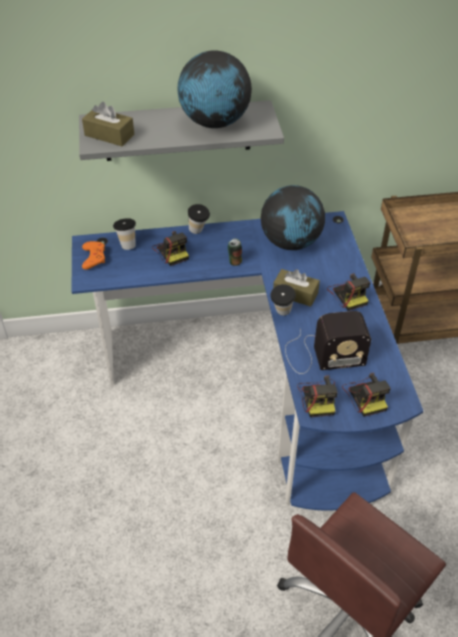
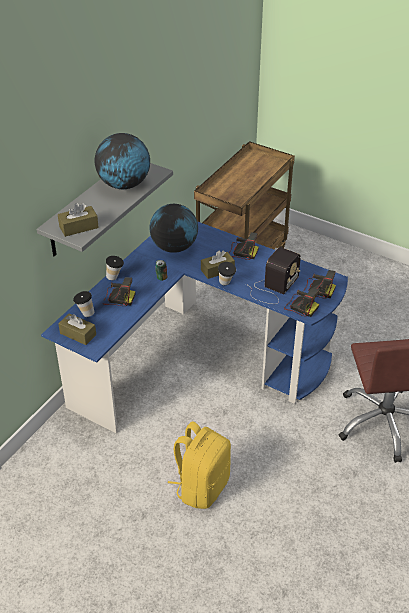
camera: 50 degrees left, 5 degrees down
(94, 257) = (78, 334): orange game controller -> brown tissue box
(103, 496) = (202, 487): none -> yellow backpack

